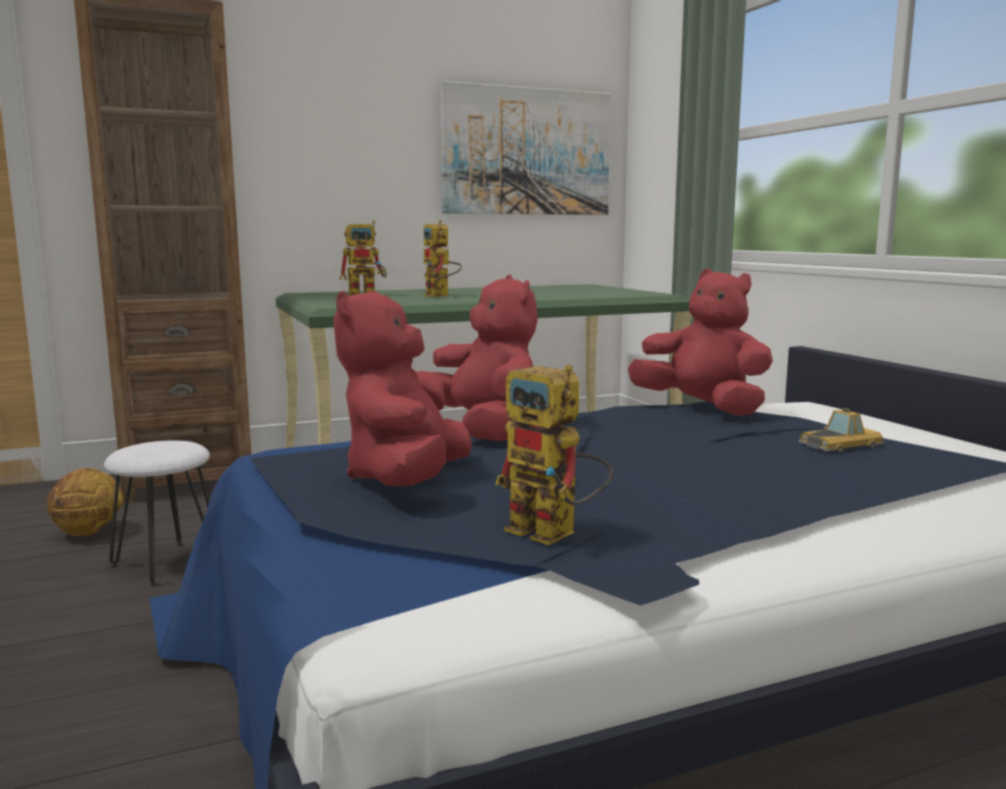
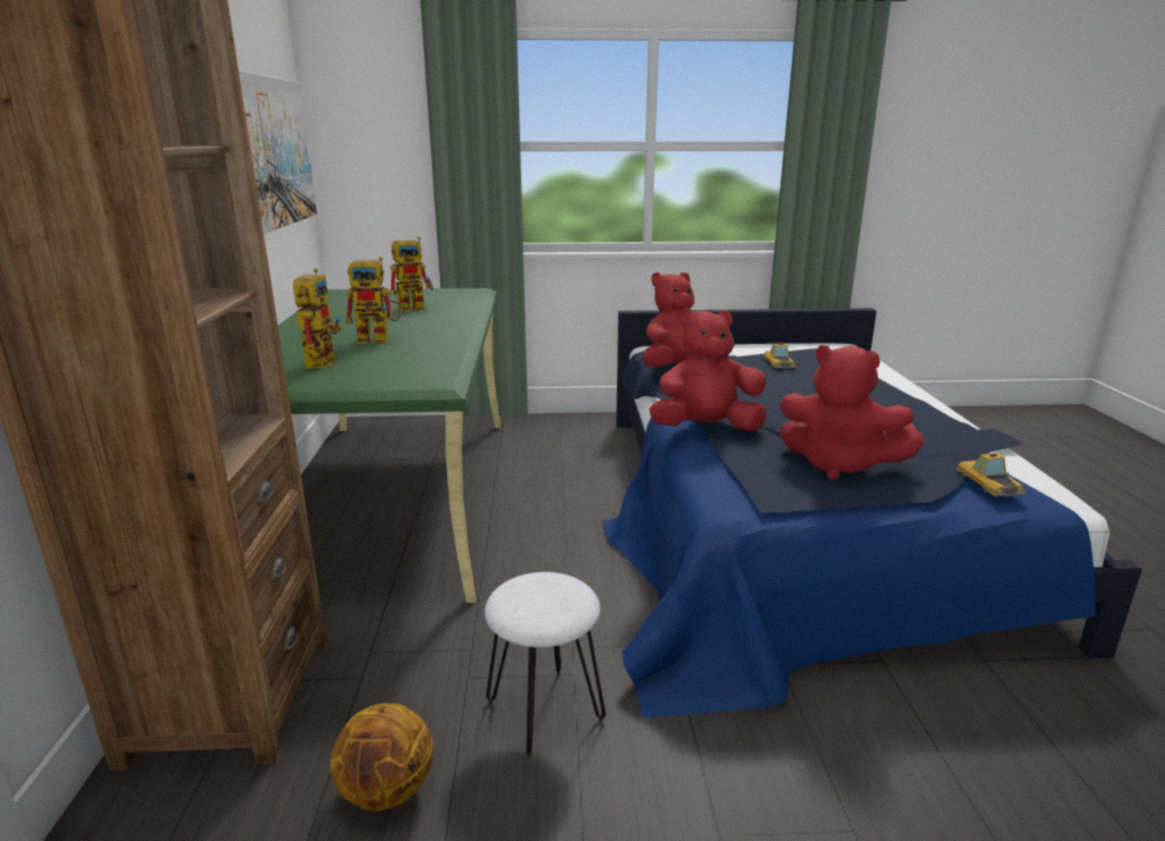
camera: 70 degrees left, 10 degrees up
(389, 559) = (988, 483): none -> toy car
(555, 534) = (949, 441): toy robot -> toy robot (417, 307)

